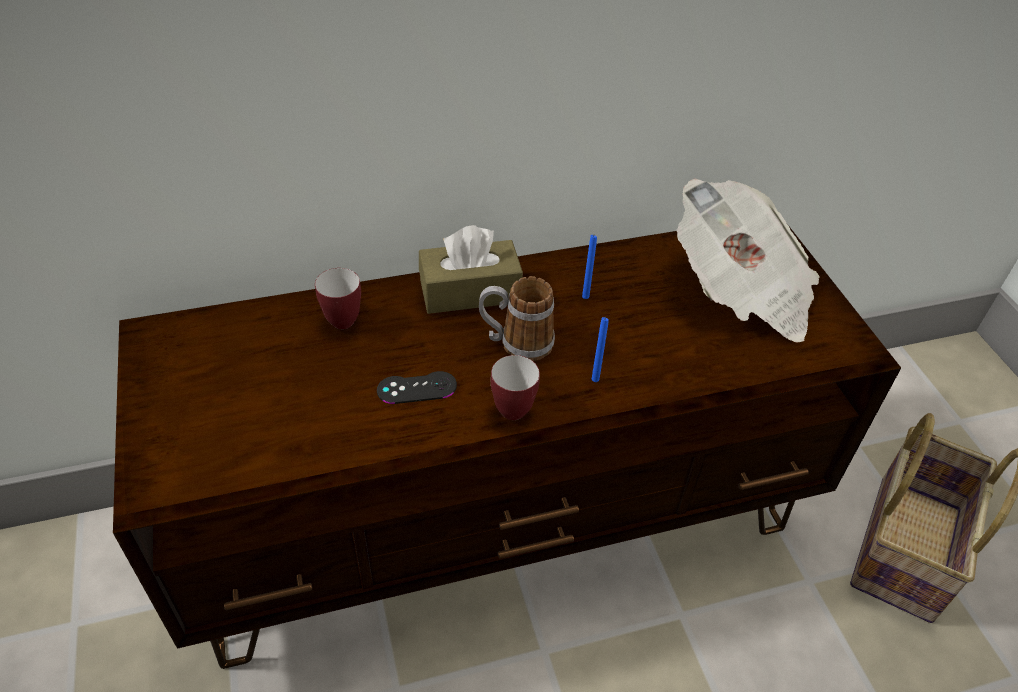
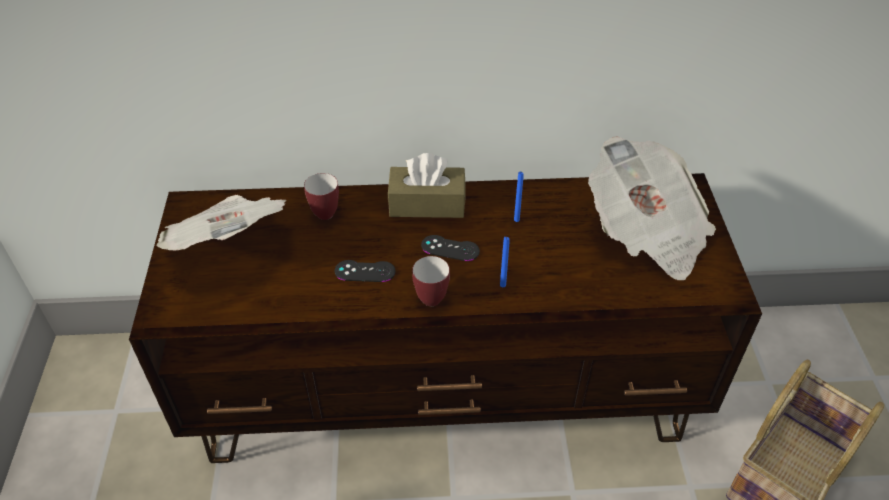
camera: 15 degrees right, 0 degrees up
(223, 378) = (228, 244): none -> newspaper
(516, 343) = (450, 248): mug -> black game controller

